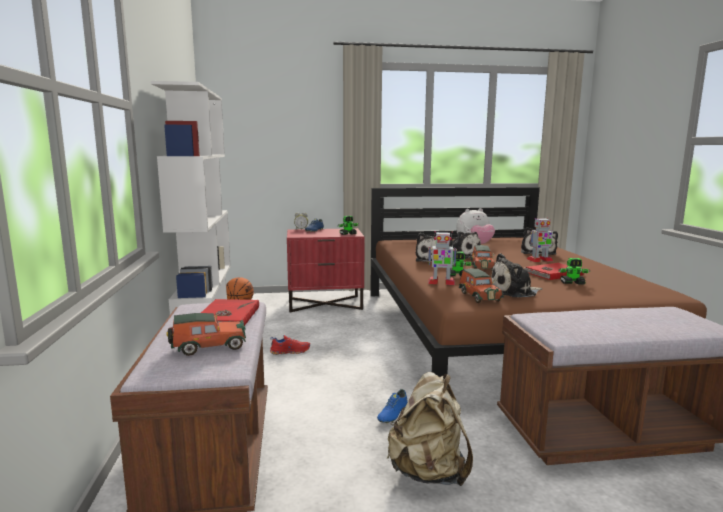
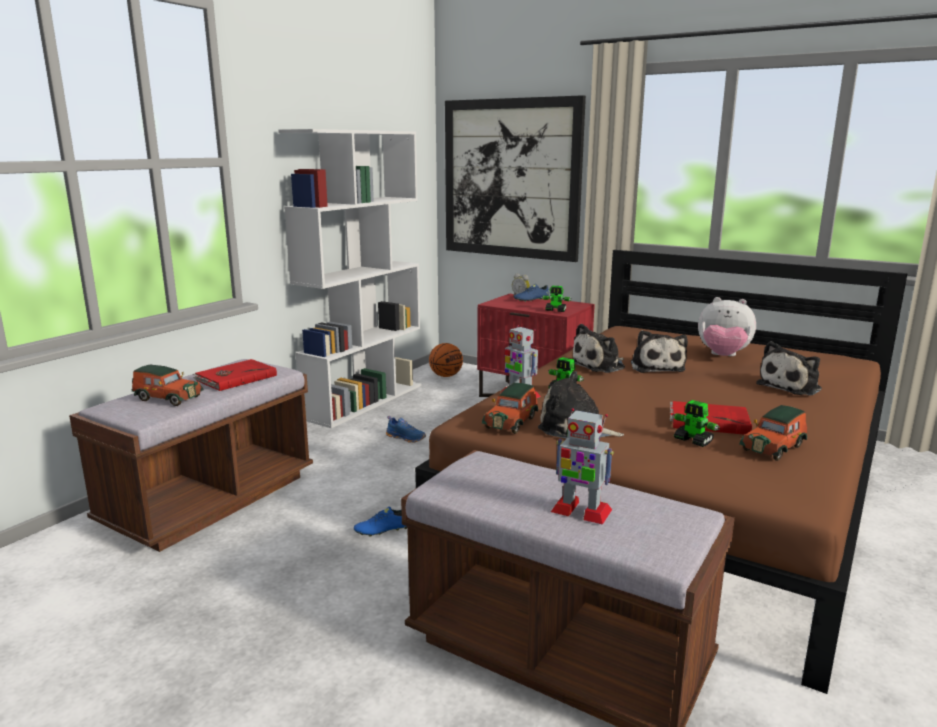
camera: 40 degrees right, 5 degrees up
(274, 141) = (511, 179): none -> picture
(290, 351) = (406, 438): red shoe -> blue shoe
(428, 472) = (317, 590): beige backpack -> none
(482, 266) = (634, 388): toy car -> toy car (774, 447)
(539, 260) = (751, 398): toy robot -> toy robot (580, 511)

